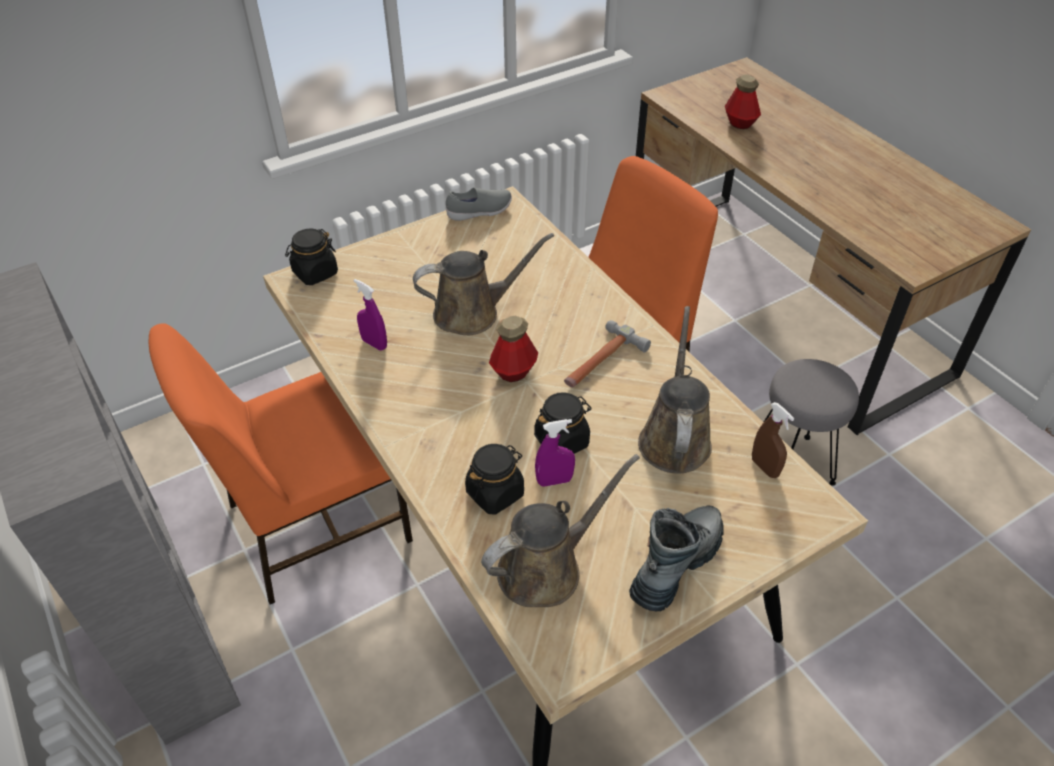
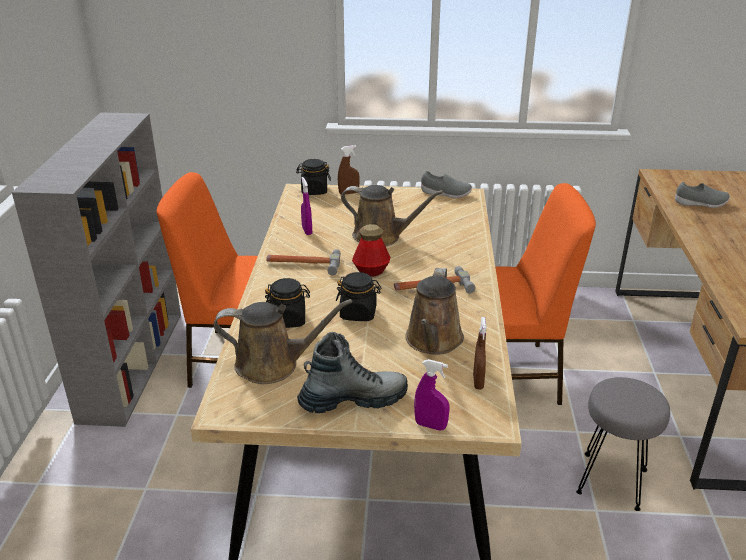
camera: 35 degrees right, 15 degrees down
(363, 258) = (348, 193): none -> brown spray bottle
(425, 400) = (303, 264): none -> hammer
(554, 481) = (329, 329): purple spray bottle -> purple spray bottle (430, 425)
(674, 438) = (433, 341): brown watering can -> brown watering can turned 150 degrees clockwise
(740, 123) = (700, 204): bottle -> grey shoe

